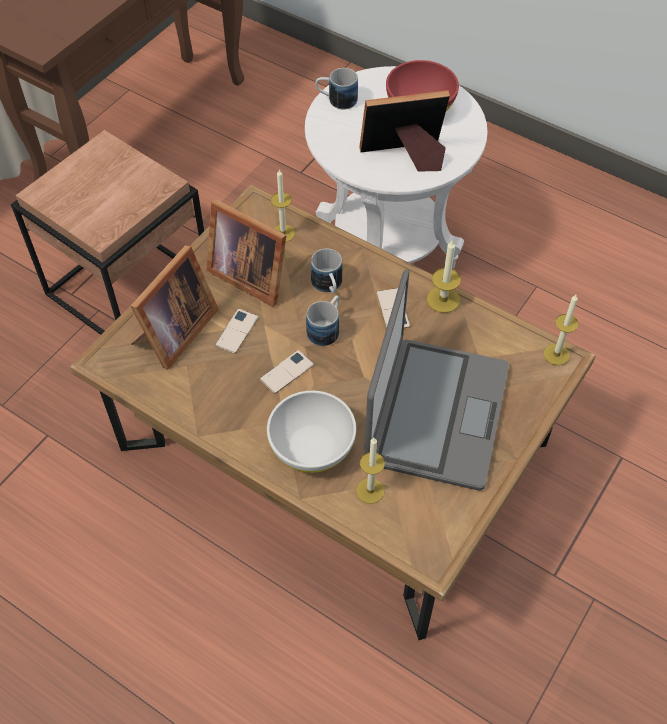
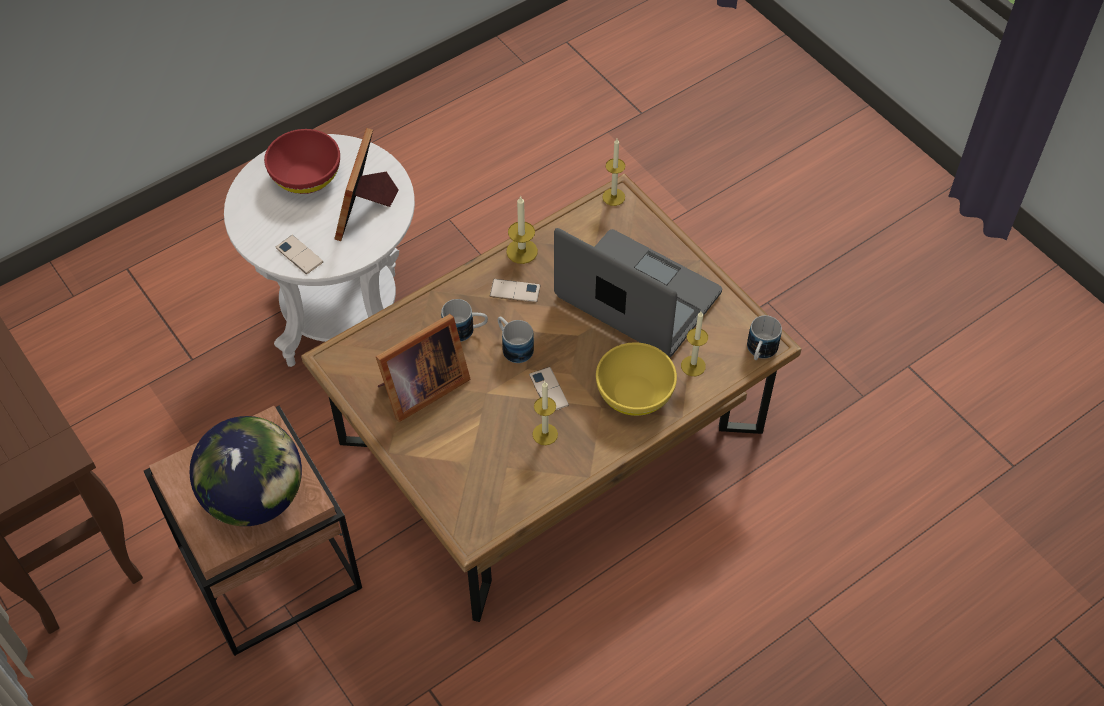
camera: 70 degrees left, 0 degrees up
(93, 200) = (255, 497): none -> globe
(173, 333) = (463, 468): picture frame -> none
(236, 331) = (485, 416): phone -> phone (299, 255)
(283, 233) = (382, 347): candle -> candle (545, 434)
(312, 446) = (635, 393): white bowl -> yellow bowl
(336, 100) = (257, 238): mug -> mug (760, 352)

